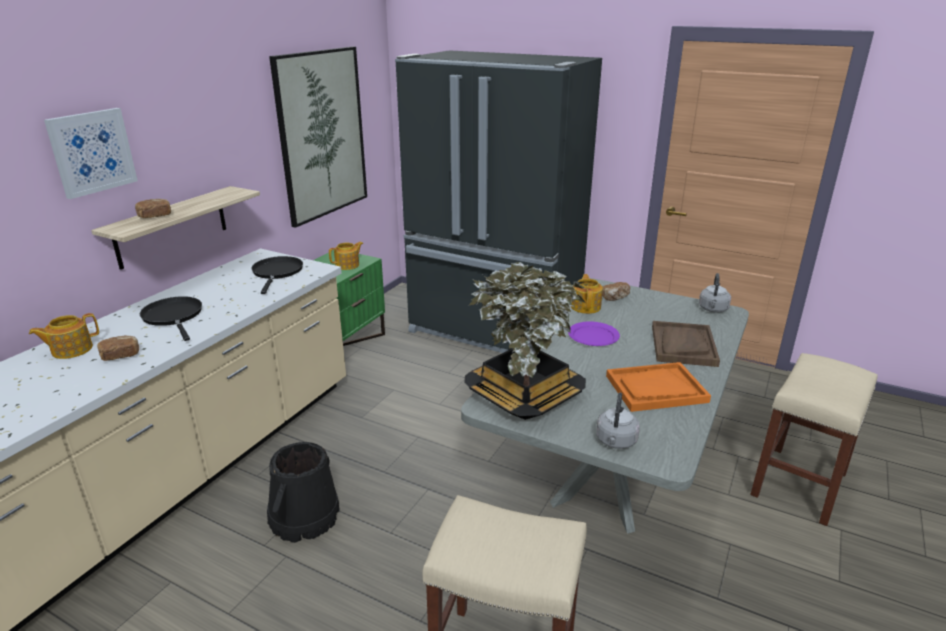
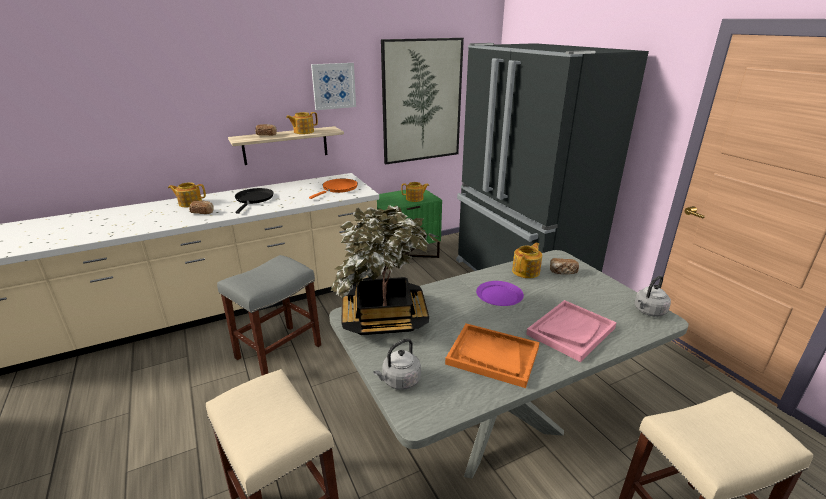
camera: 35 degrees right, 0 degrees up
(92, 152) = (234, 89): picture -> picture (333, 86)
(202, 201) = (303, 132): none -> teapot
(277, 272) = (338, 189): black frying pan -> orange frying pan
(304, 517) = (278, 352): black bucket -> grey stool
(683, 345) = (571, 331): brown tray -> pink tray

